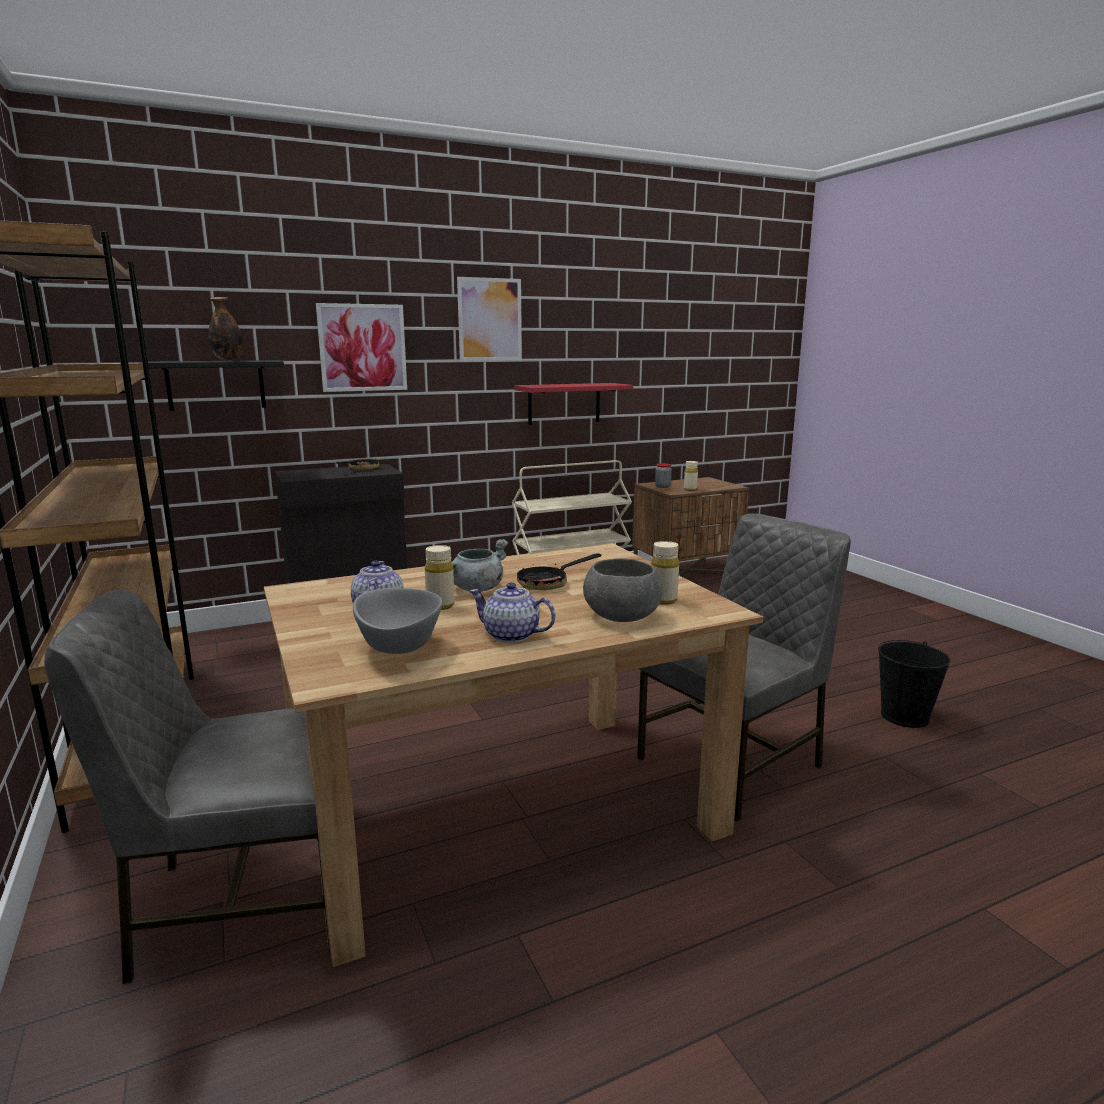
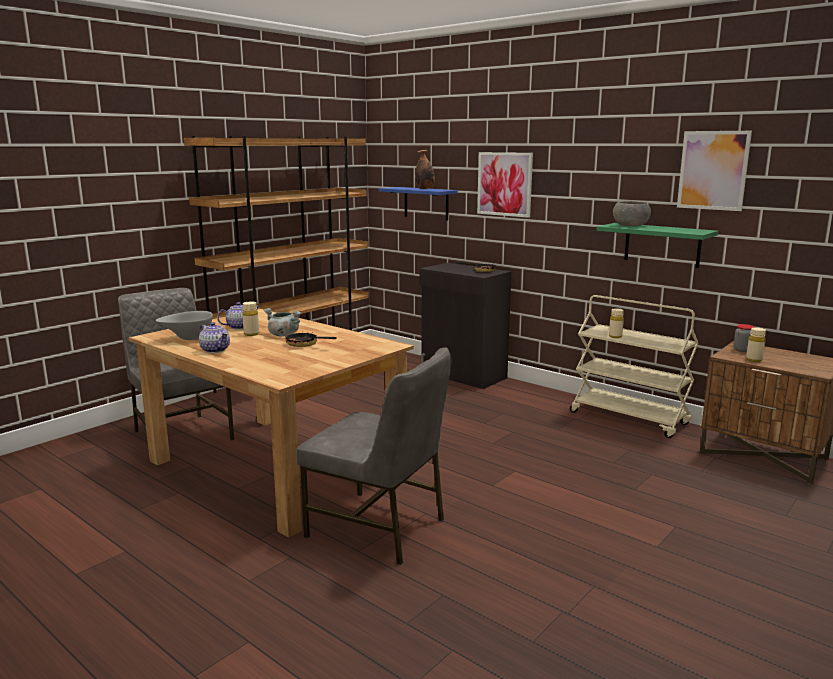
camera: 65 degrees right, 0 degrees up
(216, 385) = (426, 203): black shelf -> blue shelf
(490, 319) = (599, 164): picture -> picture (713, 170)
(512, 635) = (215, 350): teapot -> teapot turned 135 degrees clockwise
(564, 403) = (662, 245): red shelf -> green shelf
(622, 616) = (257, 363): grey bowl -> grey bowl (630, 226)
(663, 600) = (292, 367): beige bottle -> beige bottle (615, 336)
(905, 716) = (537, 605): black bucket -> none

